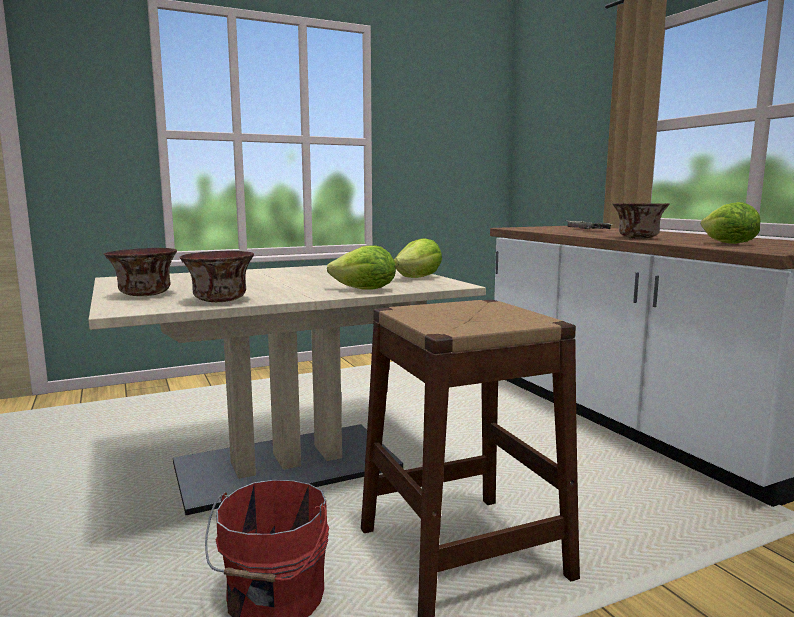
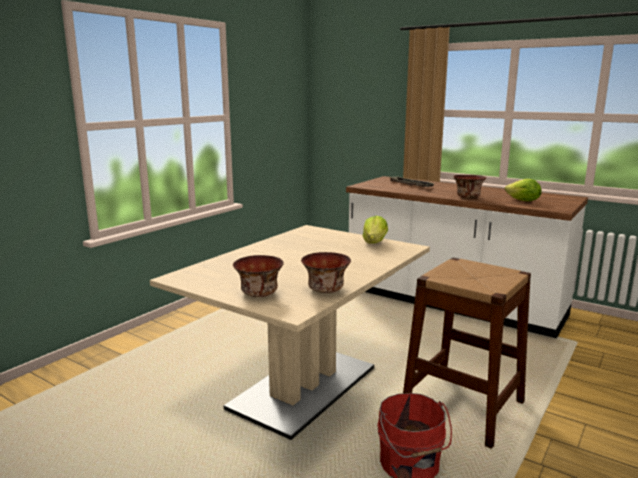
camera: 30 degrees left, 5 degrees up
(365, 290) = (377, 261): lettuce -> none

